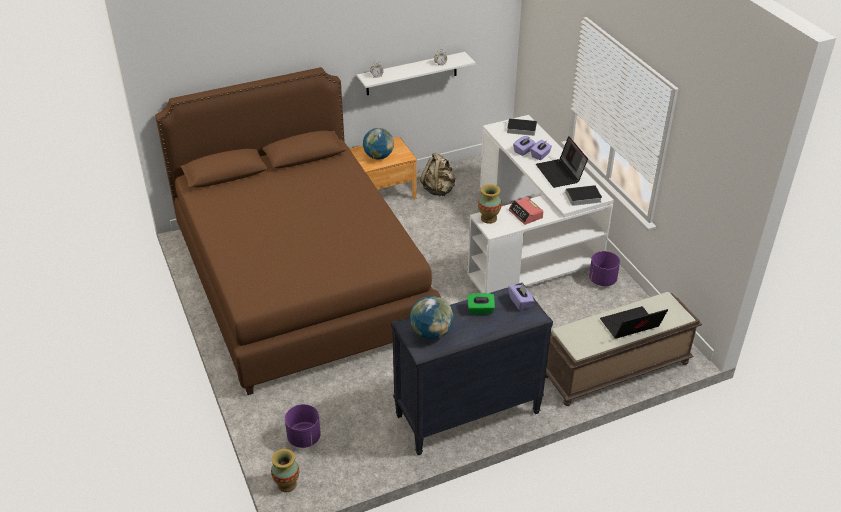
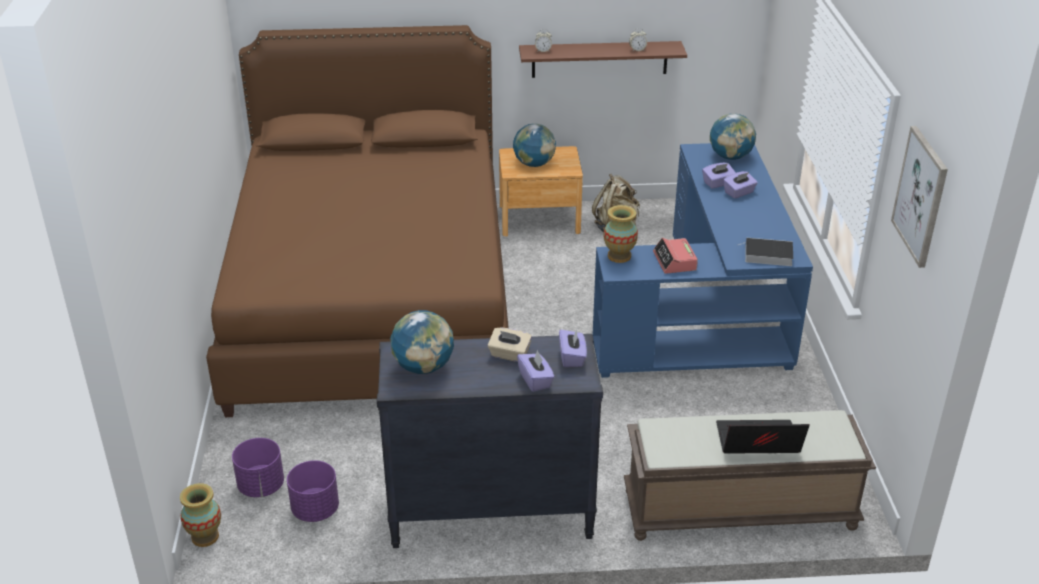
camera: 20 degrees right, 5 degrees down
(412, 74) = (599, 59): white shelf -> brown shelf
(480, 310) = (509, 355): green tissue box -> beige tissue box
(507, 324) = (535, 380): none -> purple tissue box
(520, 129) = (730, 157): book -> globe
(531, 240) = (709, 315): white desk -> blue desk
(560, 173) = (754, 220): laptop -> none
(602, 280) = (785, 388): purple planter -> purple planter (315, 510)
(710, 153) = (921, 196): none -> picture

